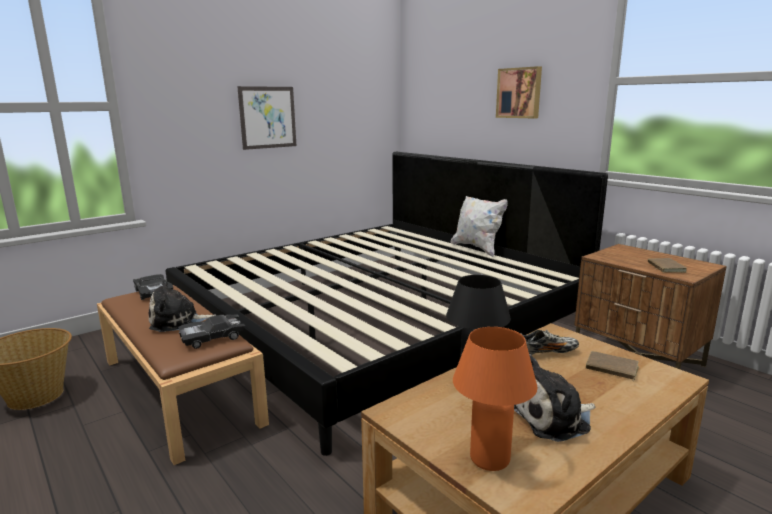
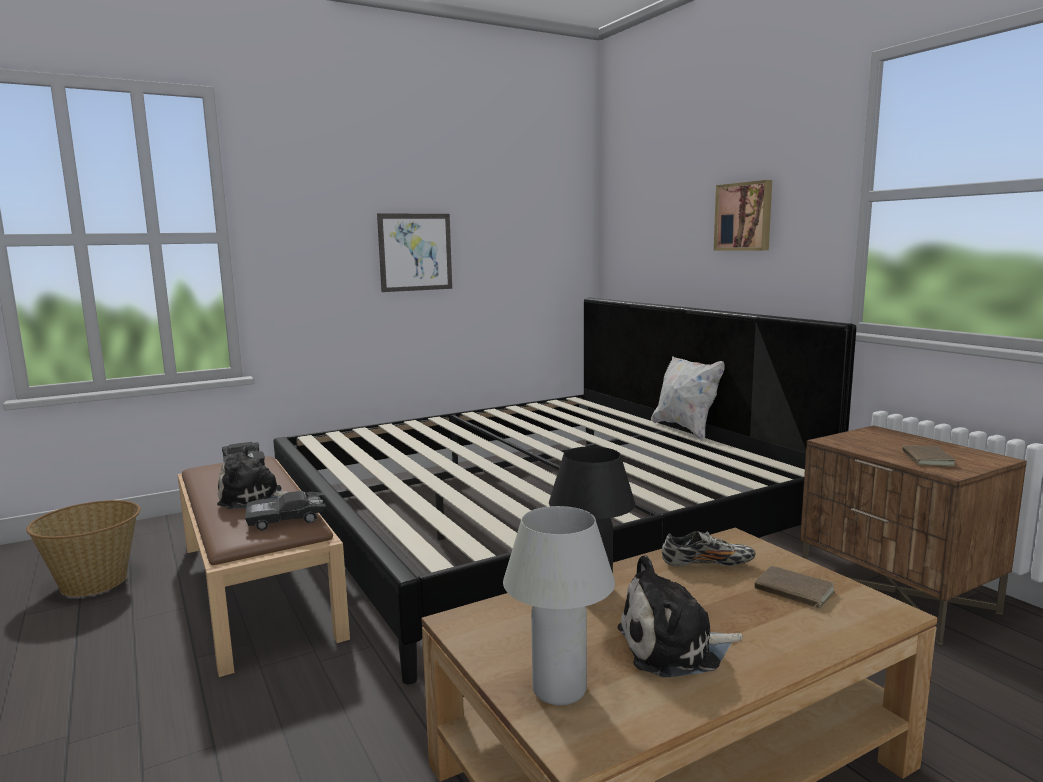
camera: 10 degrees right, 5 degrees down
(489, 459) = (559, 690): orange table lamp -> white table lamp

